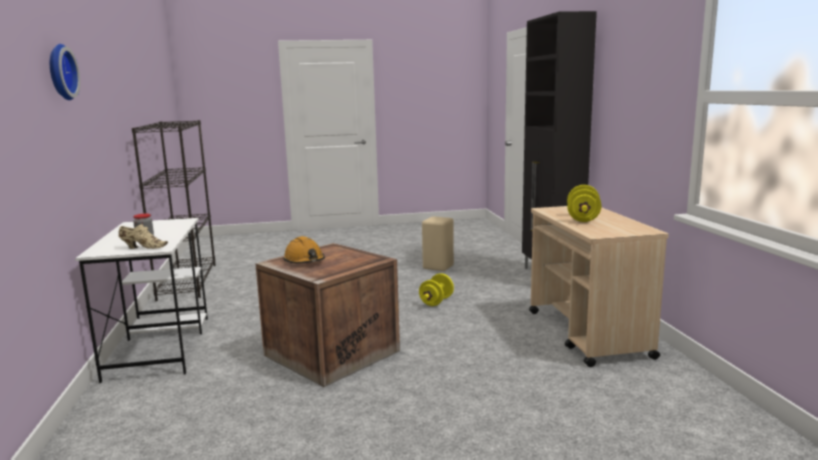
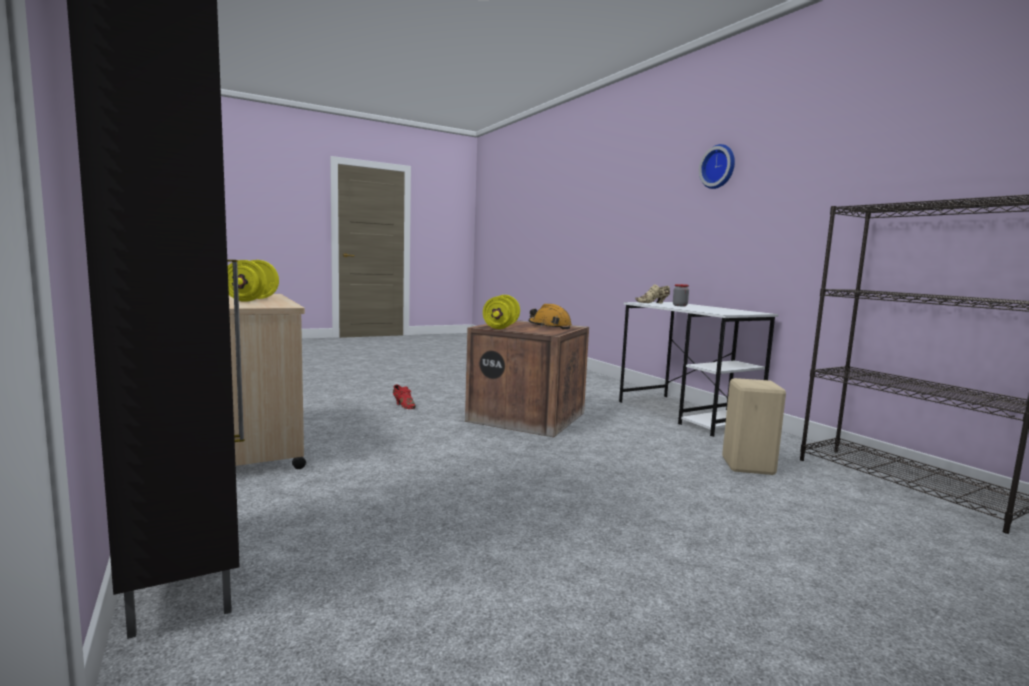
camera: 160 degrees right, 5 degrees down
(436, 301) = (453, 477): yellow dumbbell -> yellow dumbbell (501, 327)
(437, 267) = (501, 585): beige stool -> beige stool (749, 466)
(456, 384) = (404, 405): none -> red shoe

